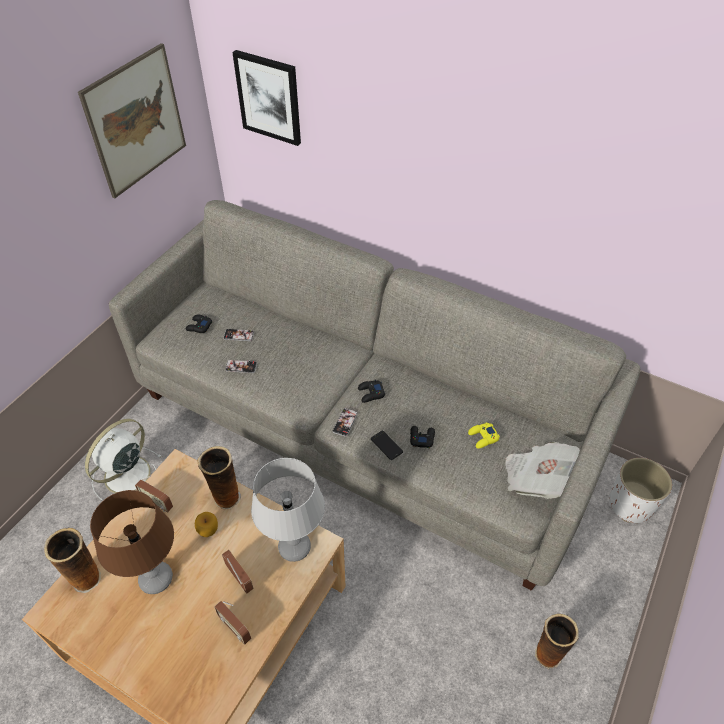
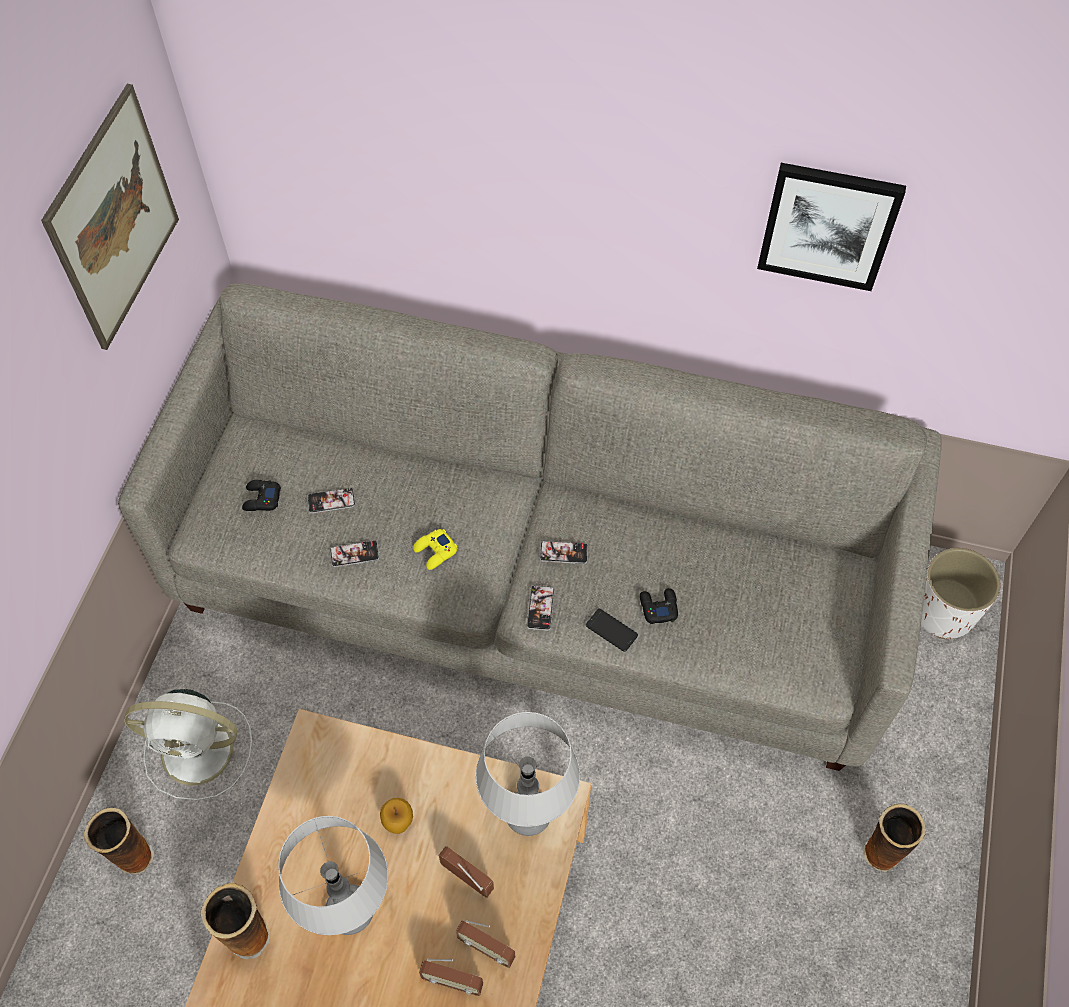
camera: 15 degrees left, 10 degrees up
(125, 476) = (200, 751): white fan -> white fan turned 105 degrees counterclockwise
(156, 579) = (350, 910): brown table lamp -> grey table lamp
(157, 503) = (307, 799): radio -> radio (453, 982)
(225, 497) = (404, 765): vase -> vase (133, 857)
(269, 97) = (311, 127): picture -> picture (828, 225)
(371, 393) = (563, 553): black game controller -> phone
(483, 437) = (743, 586): yellow game controller -> yellow game controller (435, 551)
(538, 479) = (833, 630): newspaper -> none

